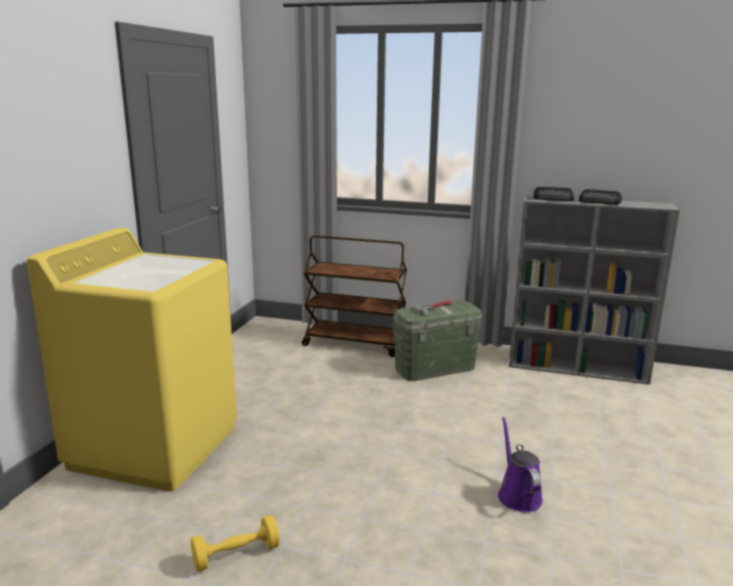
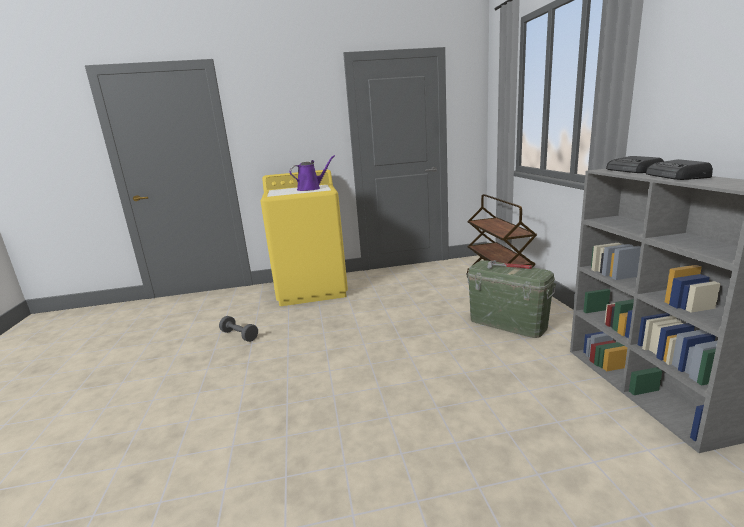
camera: 65 degrees right, 0 degrees up
(236, 555) = (239, 335): yellow dumbbell -> grey dumbbell
(518, 495) = (352, 404): purple watering can -> purple watering can (311, 188)

